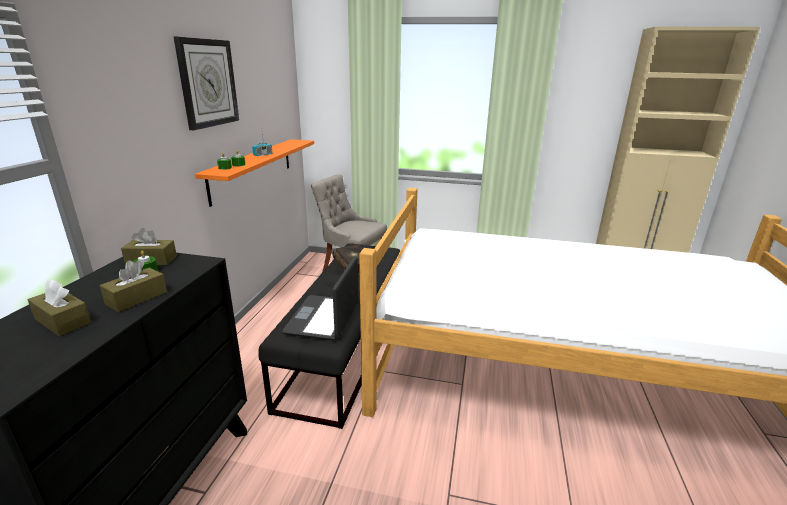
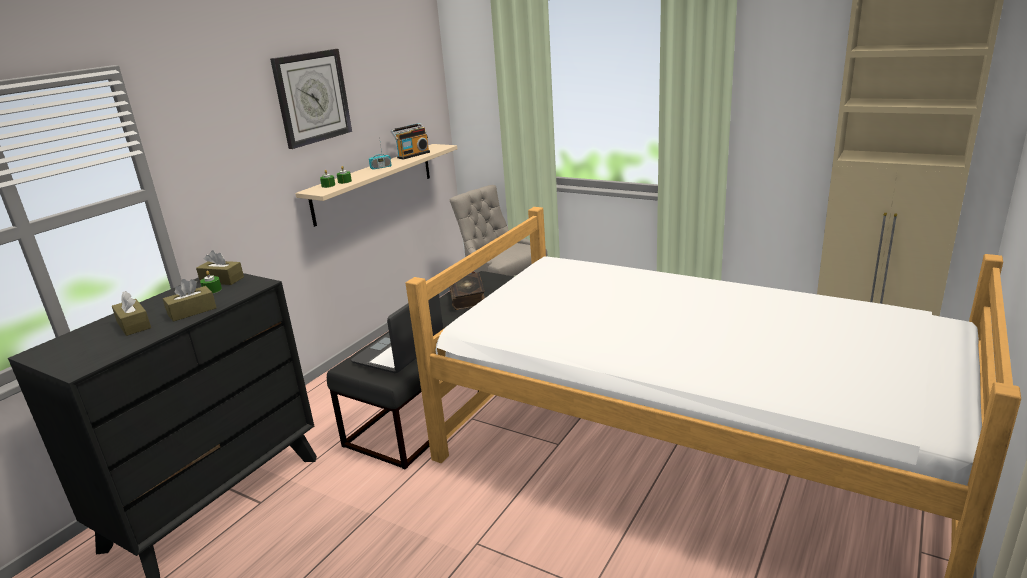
camera: 20 degrees right, 0 degrees up
(253, 169) = (374, 182): orange shelf -> beige shelf
(282, 146) = (412, 155): none -> radio

